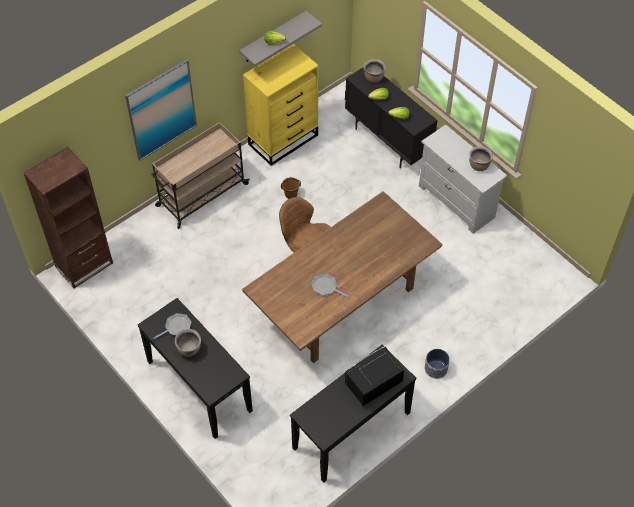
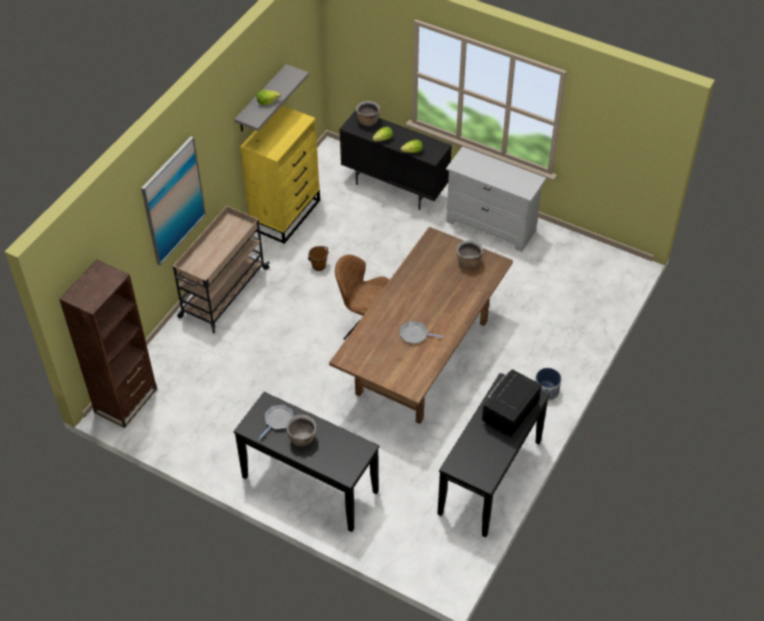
camera: 20 degrees left, 5 degrees down
(478, 165) = (514, 176): brown cooking pot -> brown cooking pot (468, 262)

